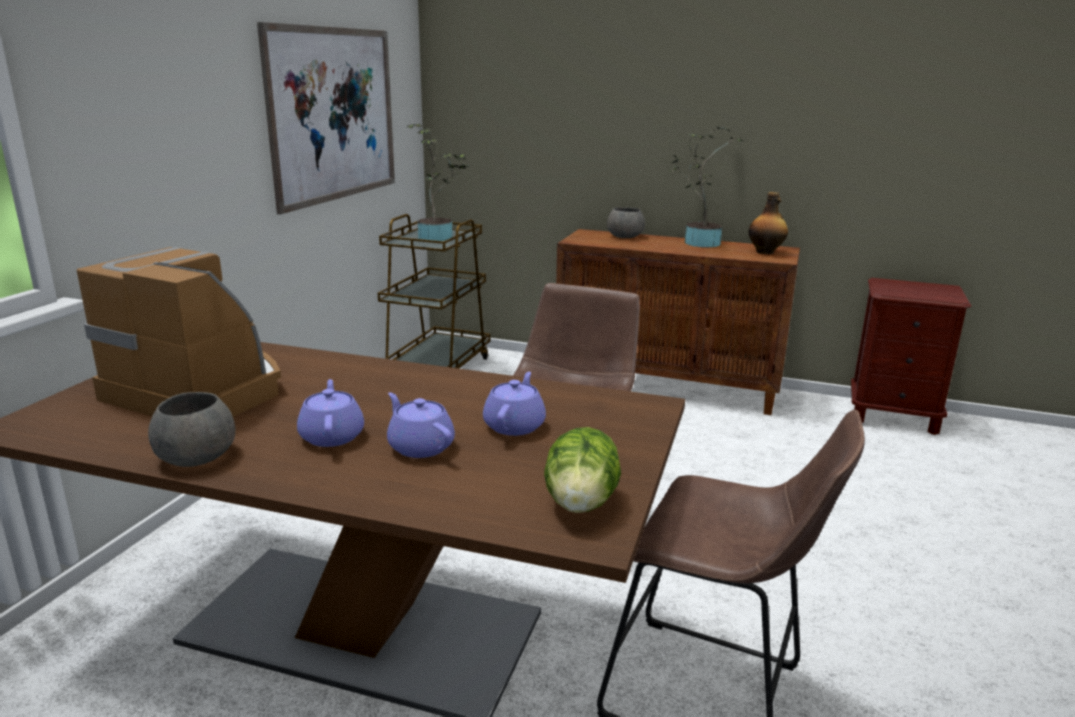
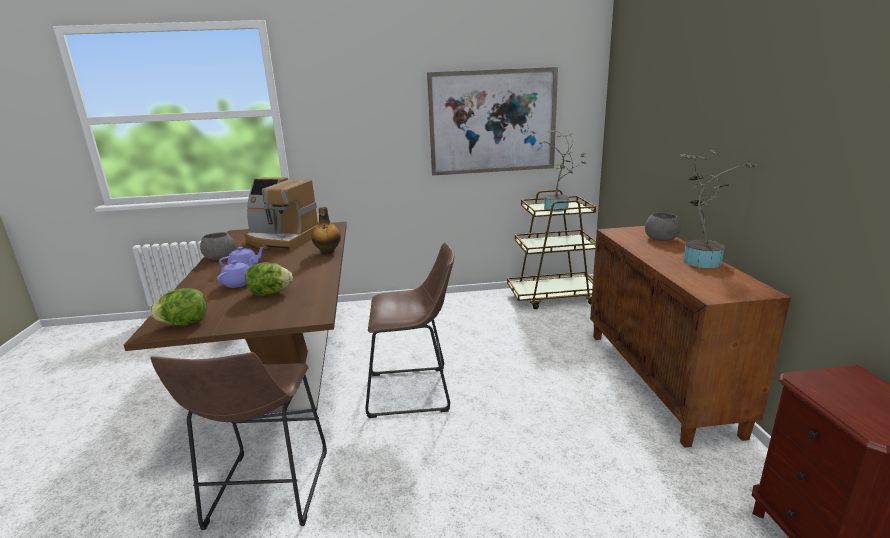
camera: 65 degrees right, 0 degrees up
(200, 390) = (282, 240): coffee machine -> coffee machine turned 105 degrees clockwise
(515, 425) = (270, 293): purple teapot -> lettuce
(765, 252) = (727, 286): bottle -> bottle (327, 252)

